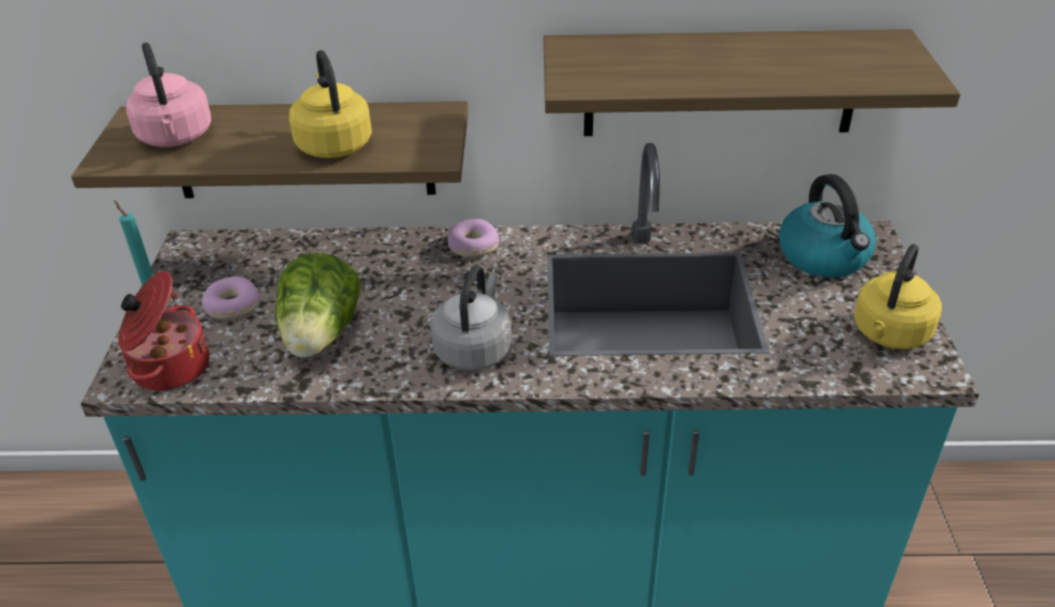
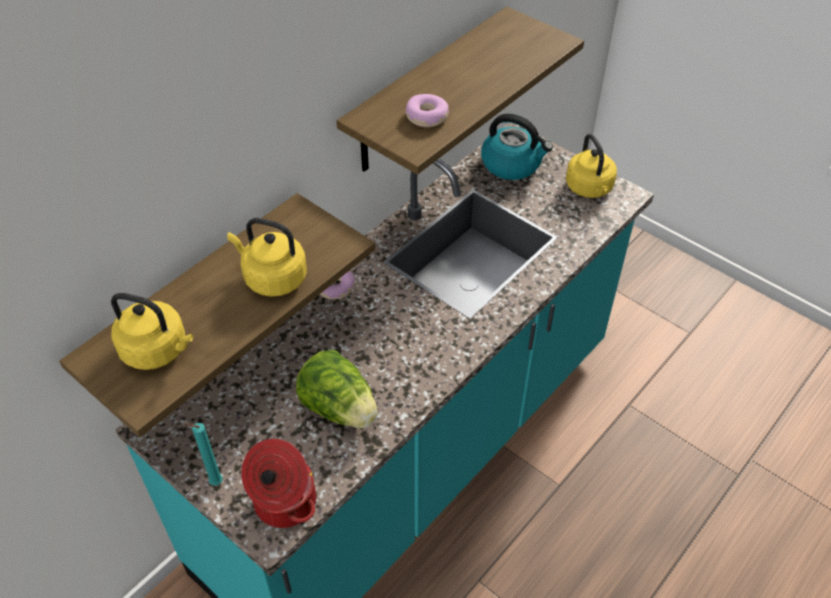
camera: 50 degrees left, 10 degrees up
(176, 138) = (158, 350): pink kettle -> yellow kettle
(232, 306) = (255, 438): donut -> donut (427, 117)
(474, 349) = (430, 345): grey kettle -> none

